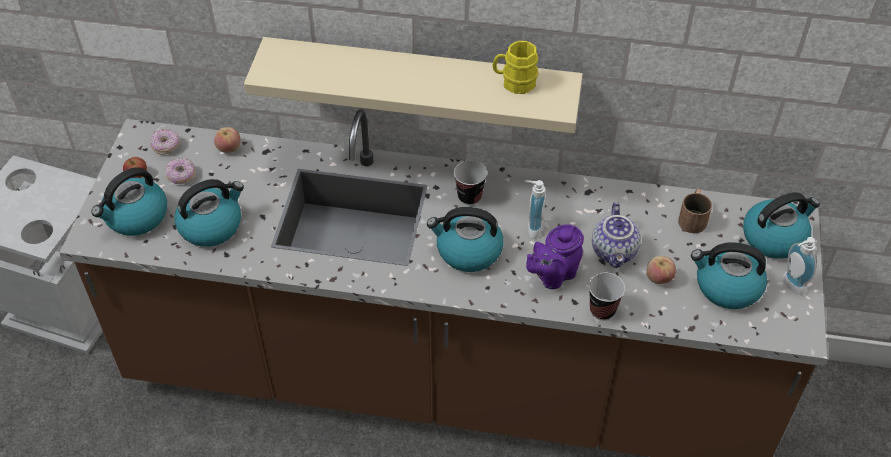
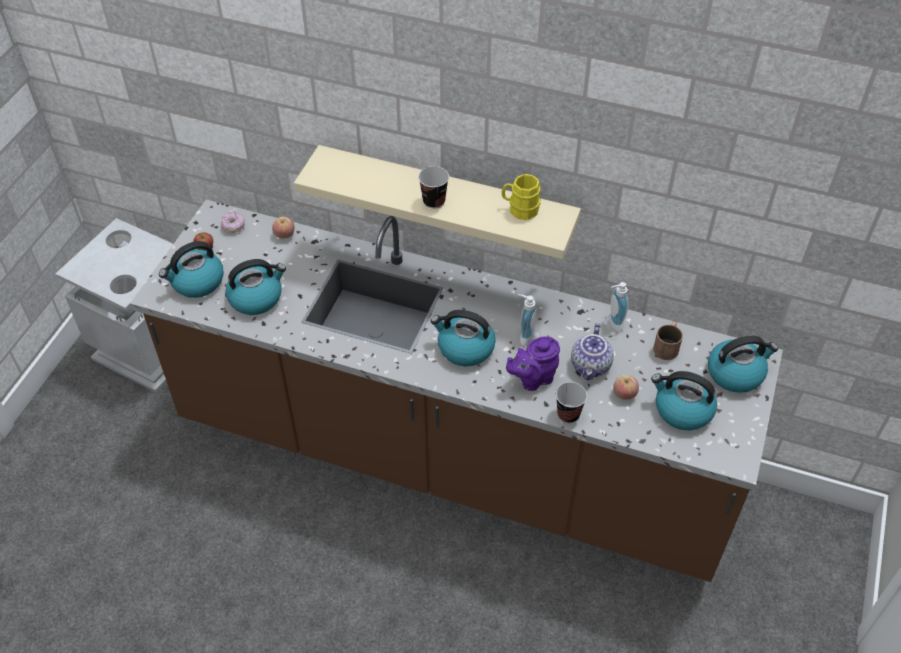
camera: 10 degrees right, 0 degrees up
(181, 176) = (241, 253): donut -> none
(469, 197) = (477, 302): cup -> cup (434, 201)
(790, 285) = (739, 417): soap dispenser -> soap dispenser (612, 324)

